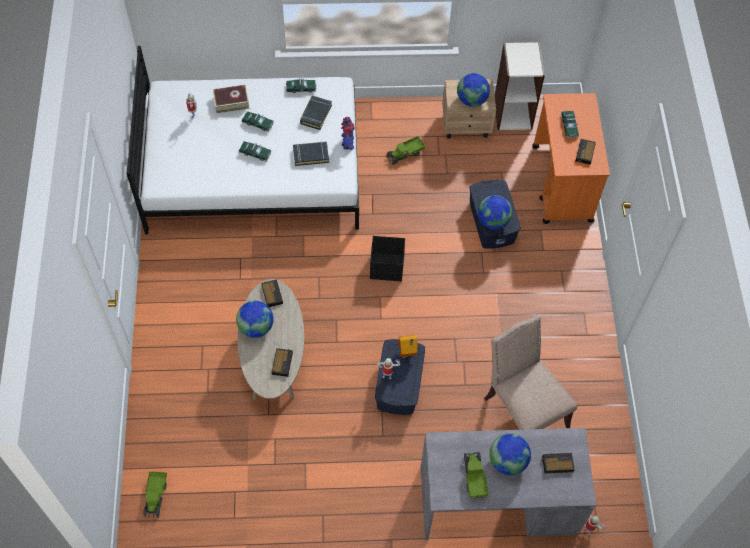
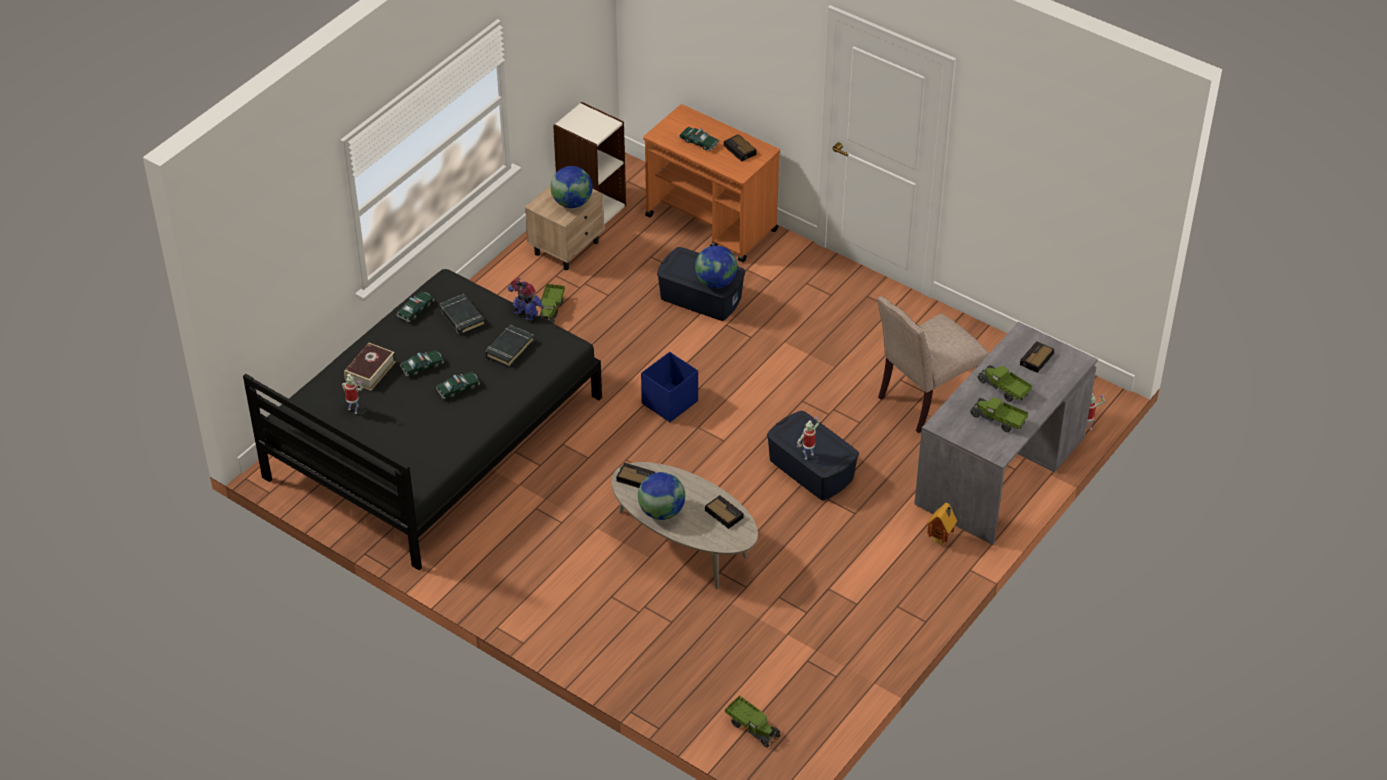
camera: 50 degrees left, 15 degrees down
(253, 169) = (434, 436): white bed -> black bed
(386, 267) = (669, 402): black storage box -> blue storage box
(407, 354) = (798, 427): toy house -> toy house (941, 539)
(507, 461) = (1003, 389): globe -> toy truck
(522, 411) = (926, 399): beige chair -> beige chair turned 45 degrees counterclockwise

